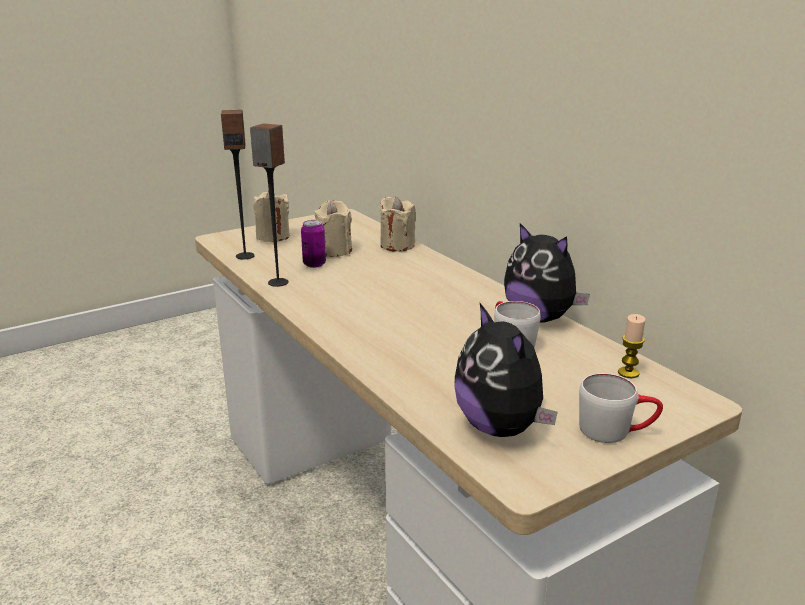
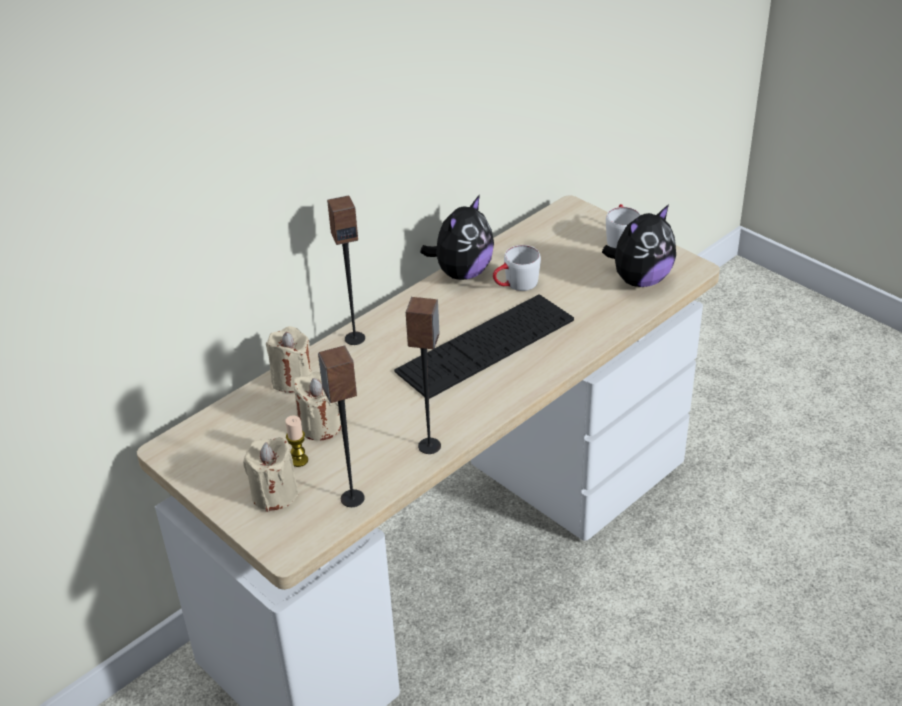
camera: 100 degrees left, 15 degrees up
(314, 264) = (368, 432): can -> none
(403, 316) = (486, 345): none -> keyboard
(442, 267) = (354, 338): none -> speaker
(628, 373) = (542, 233): candle -> candle (299, 460)

